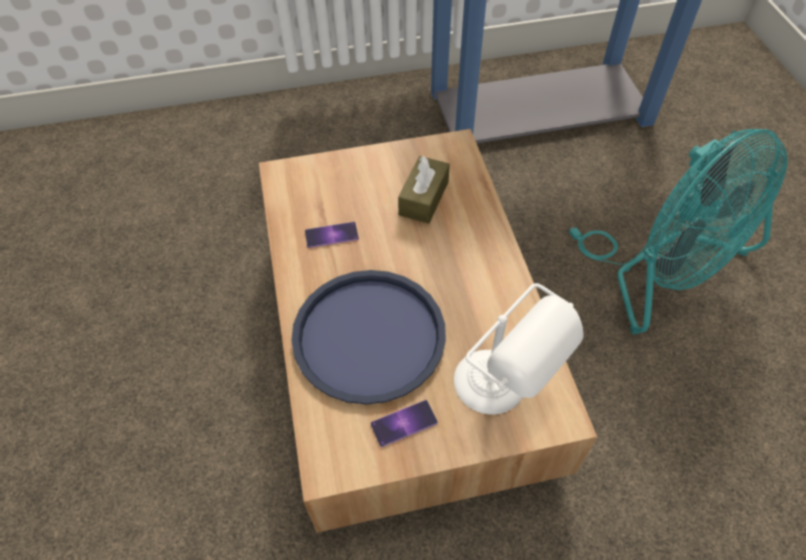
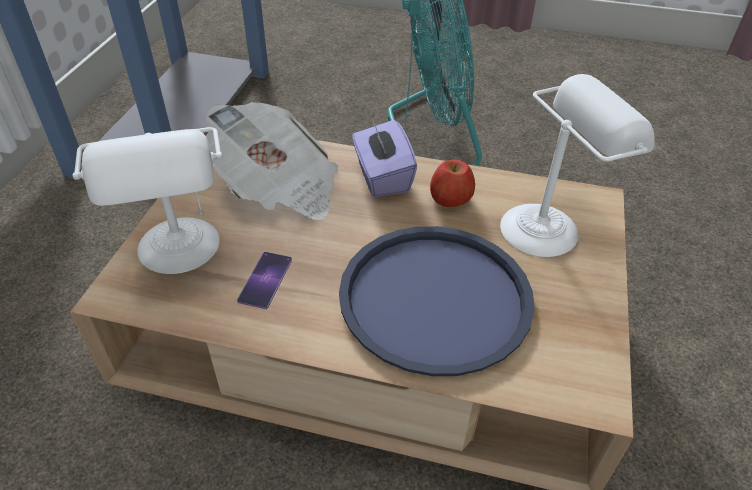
camera: 65 degrees left, 10 degrees down
(327, 184) = (182, 256): none -> white table lamp
(404, 423) = (562, 309): phone -> none
(424, 198) = (278, 188): brown tissue box -> newspaper
(480, 252) = (382, 177): none -> purple tissue box
(485, 306) = (450, 198): none -> apple

